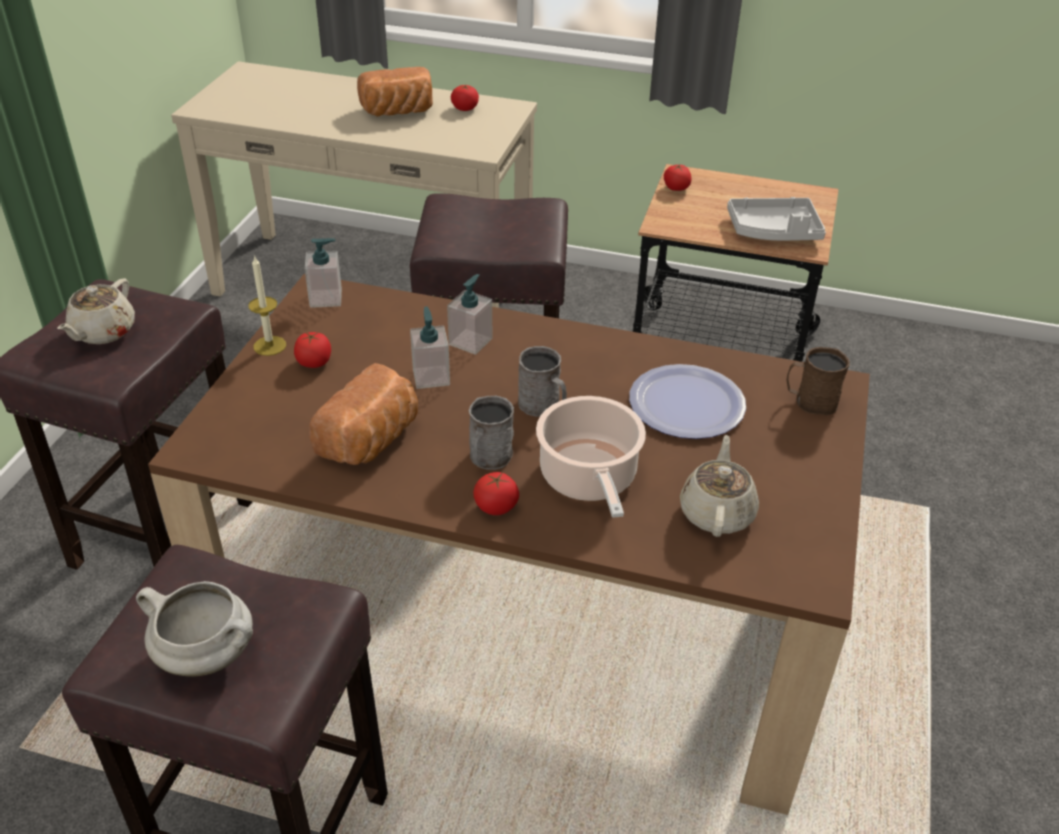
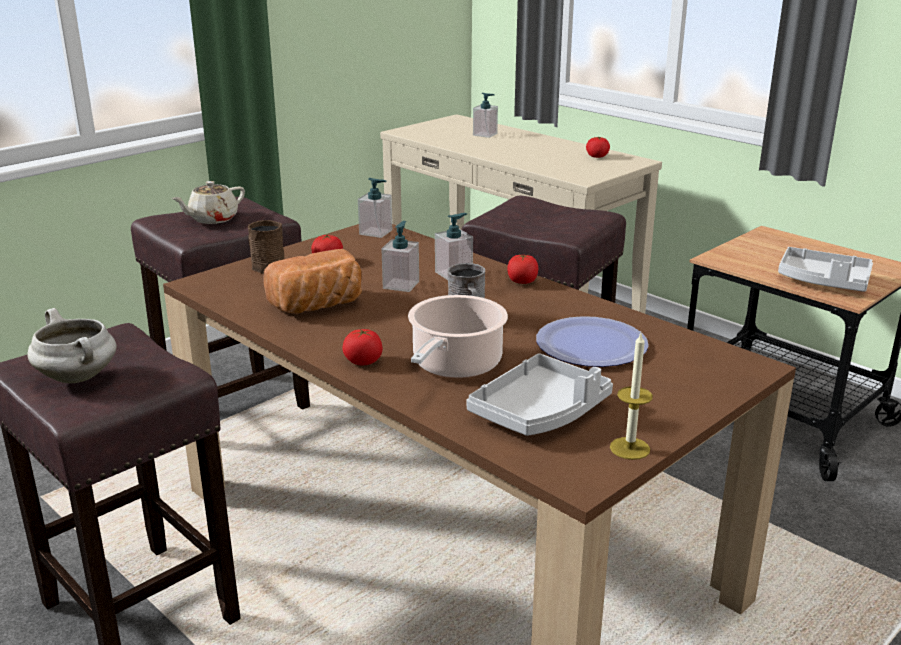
camera: 30 degrees right, 15 degrees down
(269, 346) = (308, 247): candle -> candle (629, 448)
(307, 94) = (485, 134): none -> soap dispenser
(398, 112) = (542, 151): bread -> none
(488, 459) = (389, 335): grey mug -> none
(676, 188) = (754, 240): tomato -> tomato (522, 282)
(717, 512) = (540, 412): beige teapot -> grey tray
(810, 402) = (711, 370): brown mug -> brown mug (265, 266)

